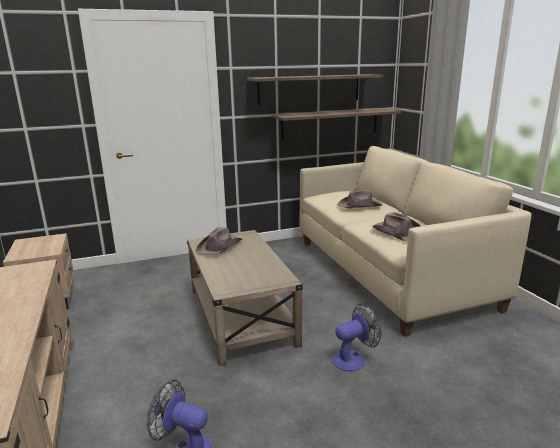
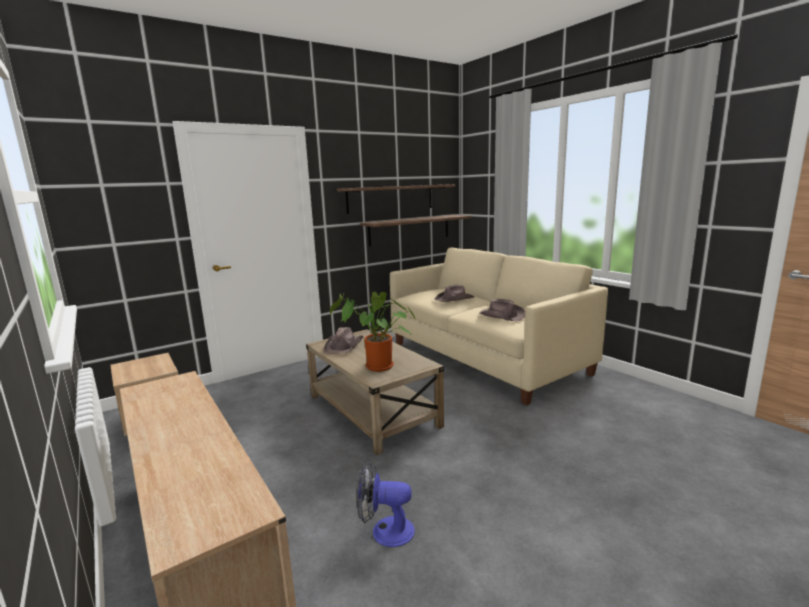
camera: 15 degrees left, 5 degrees down
(234, 276) = (376, 368): none -> potted plant
(354, 358) = (494, 429): fan -> none

